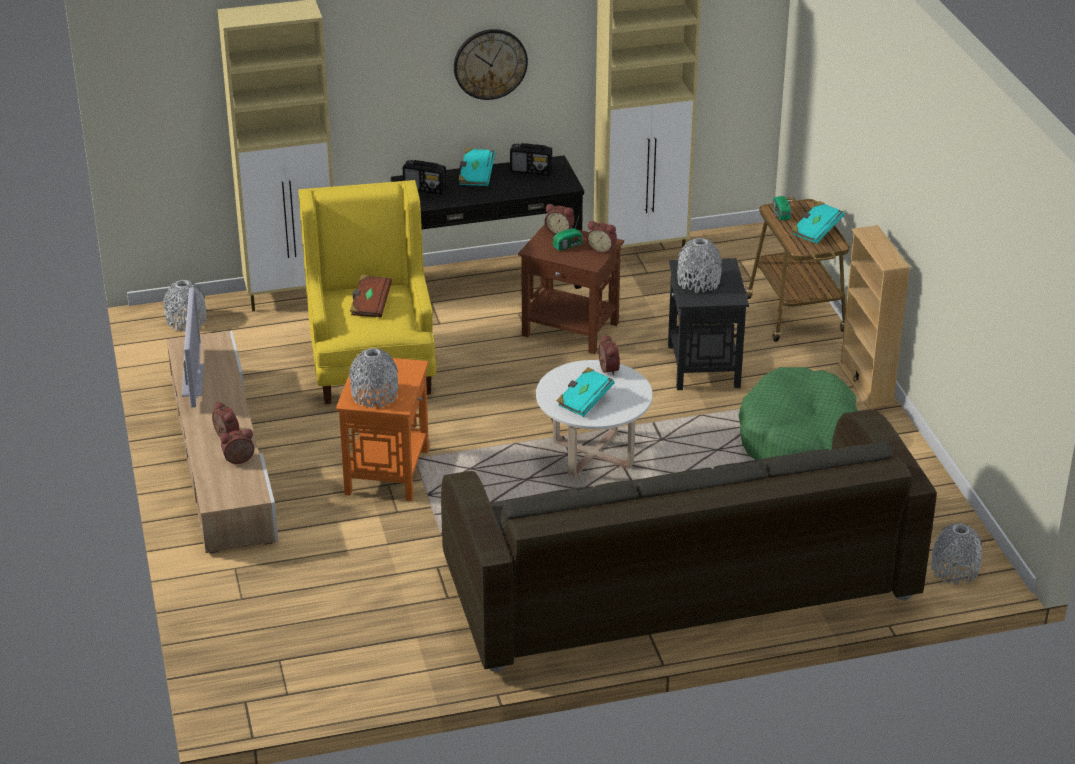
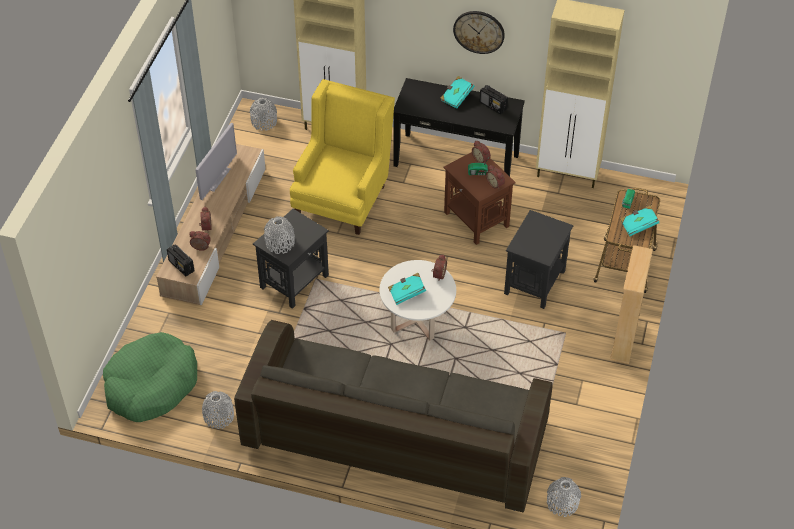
camera: 30 degrees right, 15 degrees up
(370, 305) = (339, 168): brown book -> none
(387, 470) = (295, 281): orange side table -> black side table
(425, 189) = (418, 96): radio -> radio (181, 266)
(698, 282) = (533, 235): grey vase -> grey vase (219, 417)
(799, 440) = (547, 364): green dog bed -> green dog bed (151, 385)

